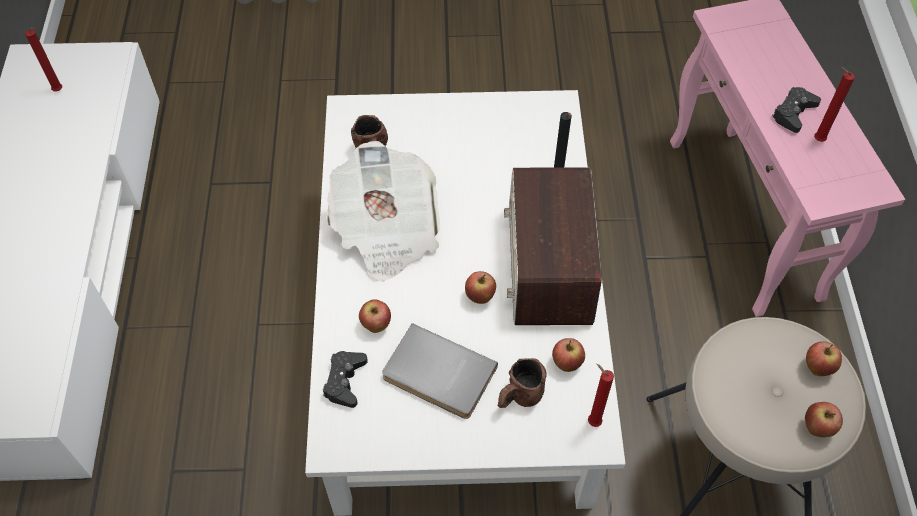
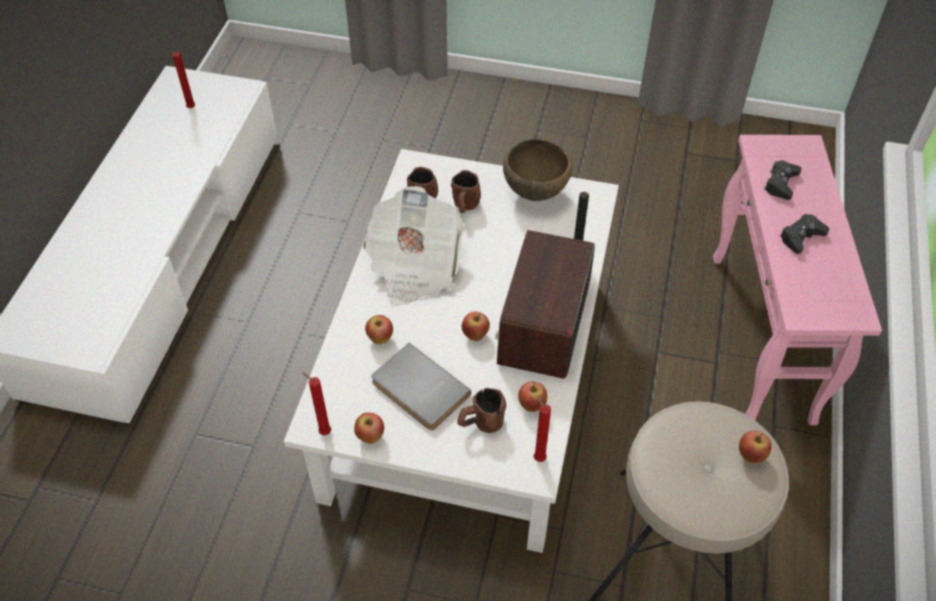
camera: 15 degrees right, 5 degrees down
(345, 381) = (339, 377): black game controller -> black game controller (780, 183)
(421, 150) = (465, 208): none -> brown mug
(493, 118) = (536, 193): none -> brown bowl
(816, 140) = (815, 263): red candle -> red candle (323, 432)
(817, 428) = (732, 505): apple -> apple (370, 437)

